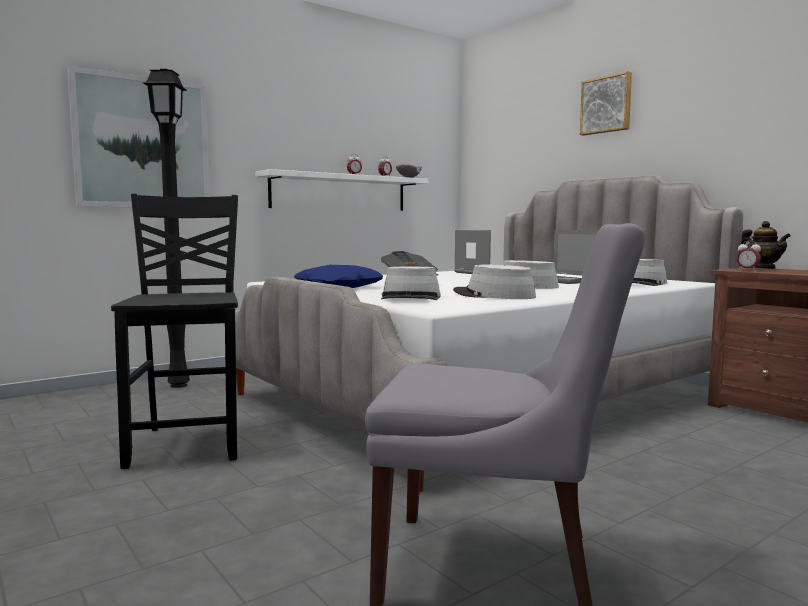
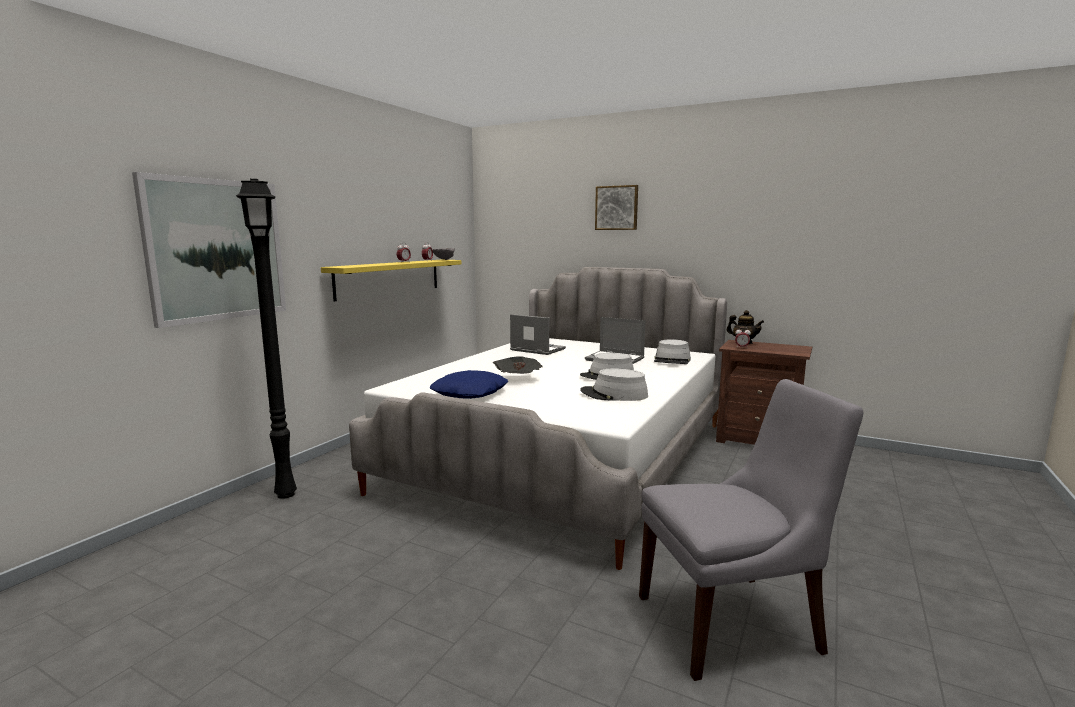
camera: 25 degrees left, 5 degrees up
(189, 443) = (384, 564): black chair -> none
(340, 192) = (389, 278): white shelf -> yellow shelf
(411, 298) = (564, 408): grey hat -> none

